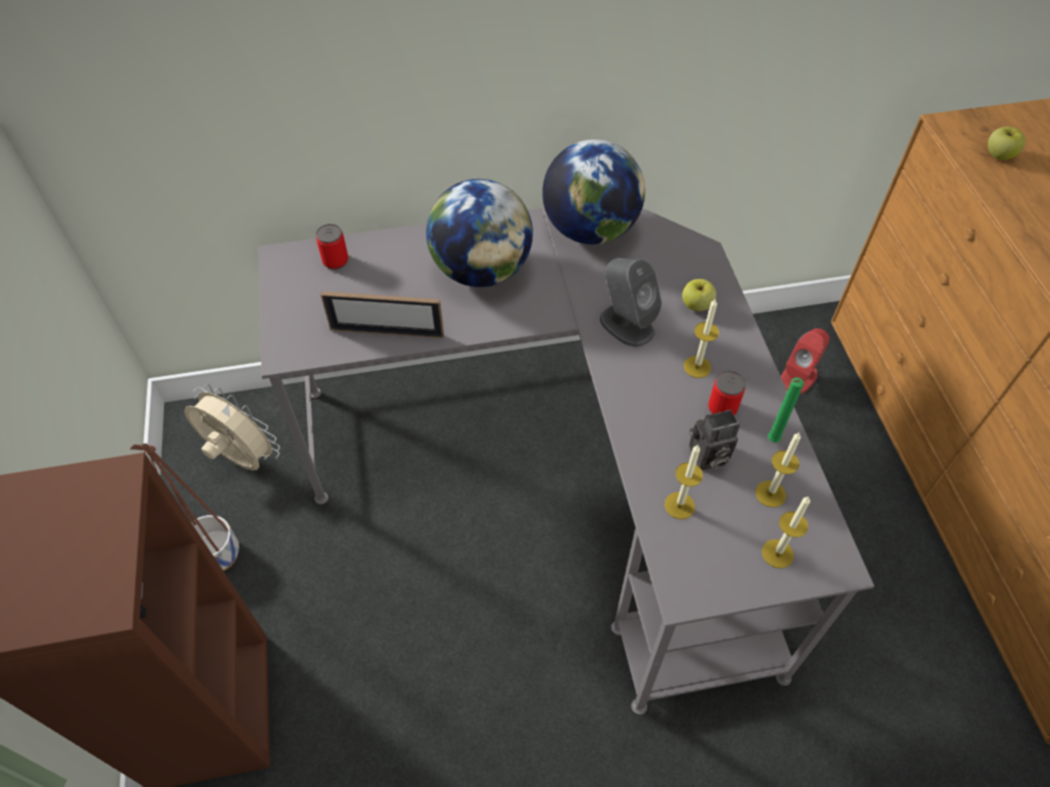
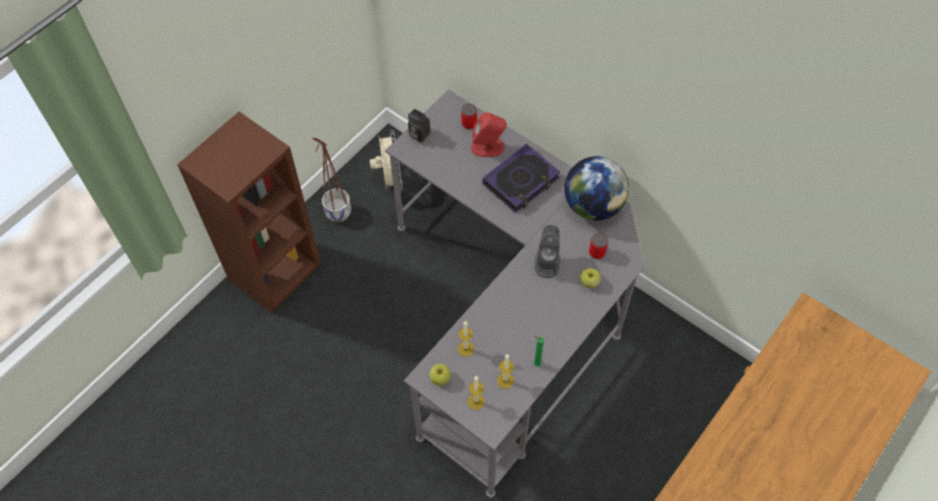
camera: 50 degrees right, 5 degrees up
(387, 332) = (450, 174): picture frame -> none
(481, 270) = (521, 181): globe -> book
(697, 367) = (550, 307): candle -> none
(707, 457) = (502, 343): camera -> camera (418, 134)
(722, 408) = (535, 332): can -> can (597, 252)
(799, 376) = (688, 388): red speaker -> red speaker (488, 147)
(999, 155) = (806, 346): apple -> apple (440, 378)

